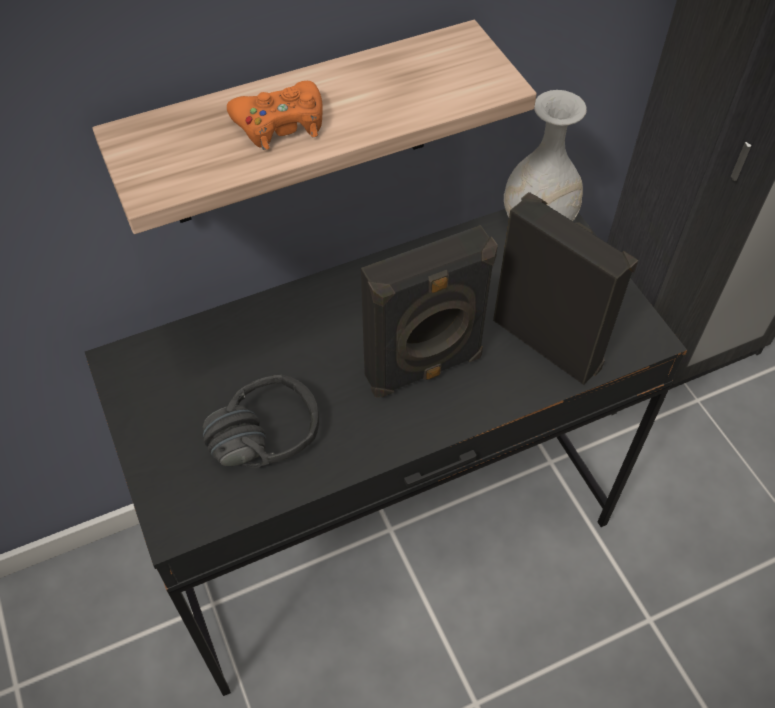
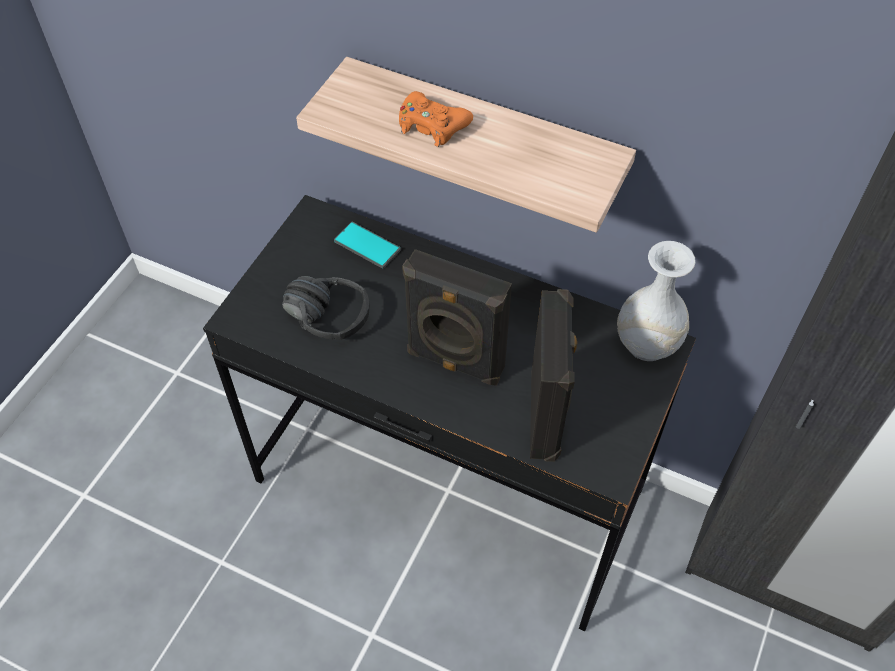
camera: 50 degrees right, 0 degrees up
(212, 343) = (367, 245): none -> phone

